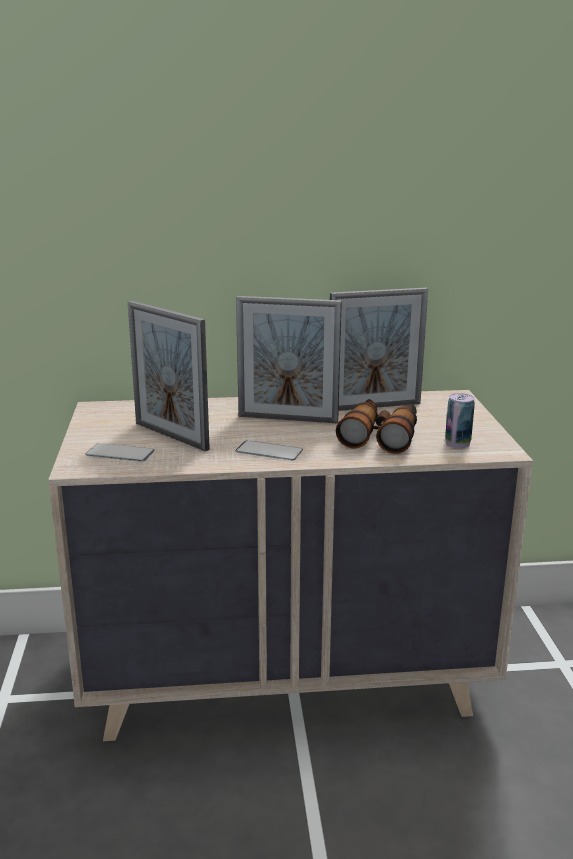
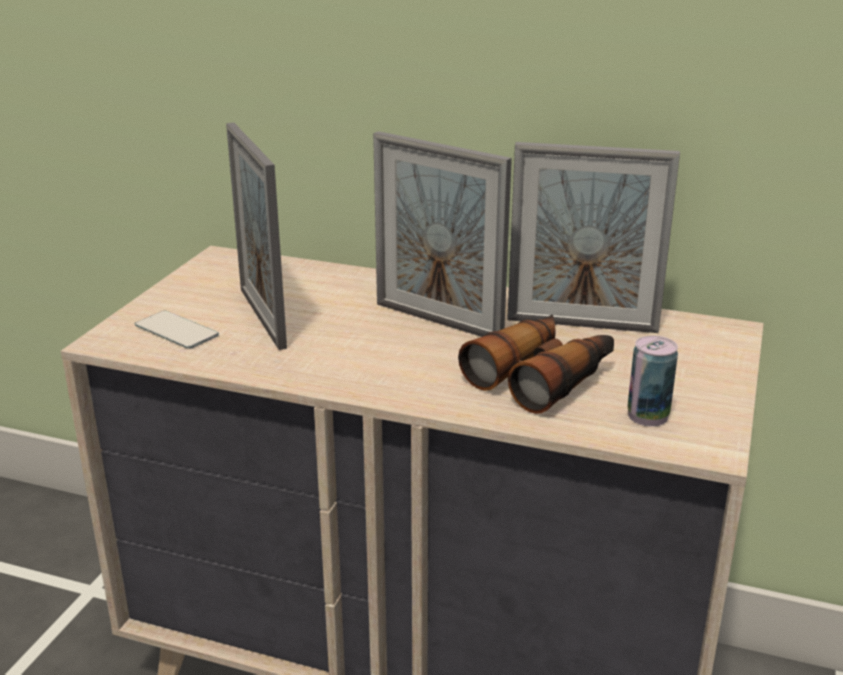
camera: 25 degrees right, 5 degrees up
(269, 451) = (359, 368): phone -> none

